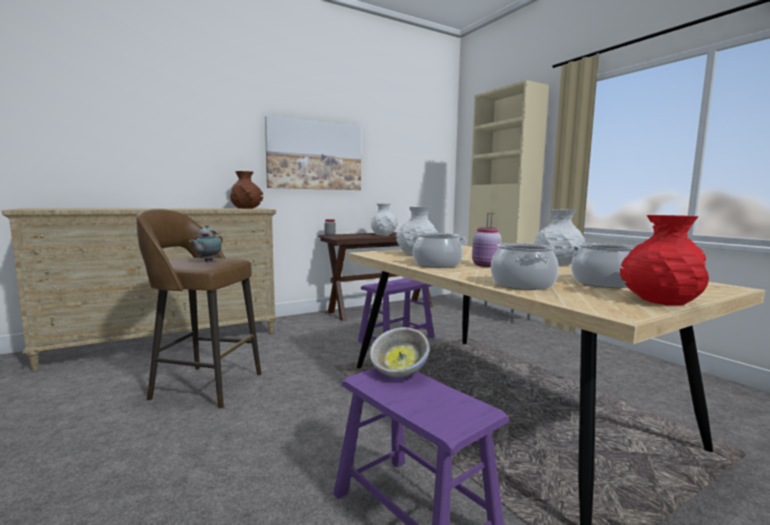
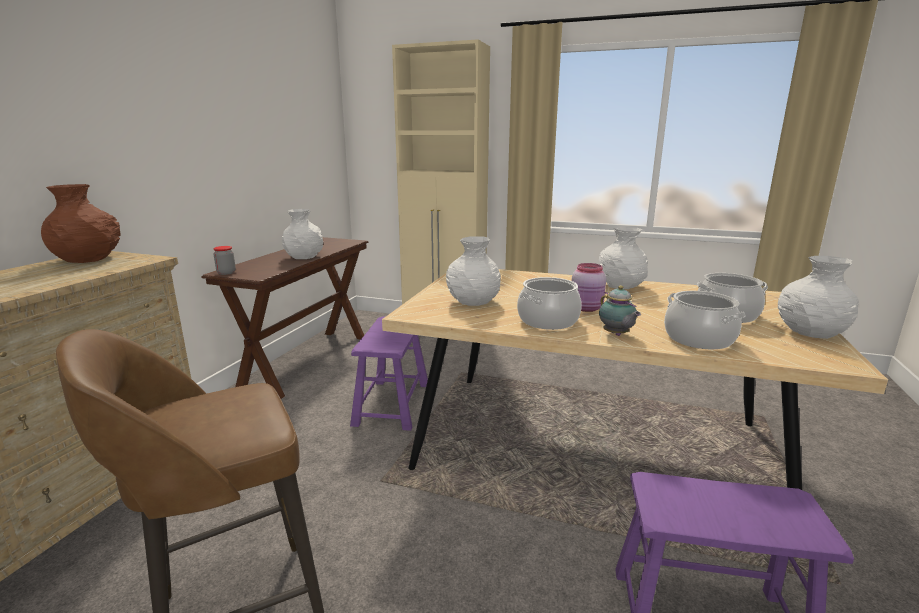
camera: 40 degrees left, 10 degrees up
(207, 261) = (235, 418): teapot -> teapot (616, 335)
(315, 155) = (171, 137): picture -> none
(399, 372) = (667, 487): bowl -> none
(658, 300) = (809, 332): red vase -> white vase

